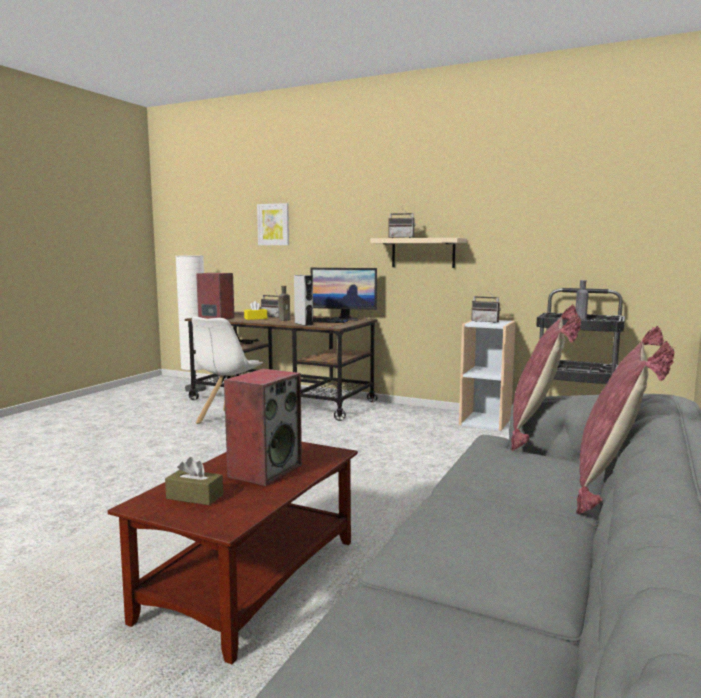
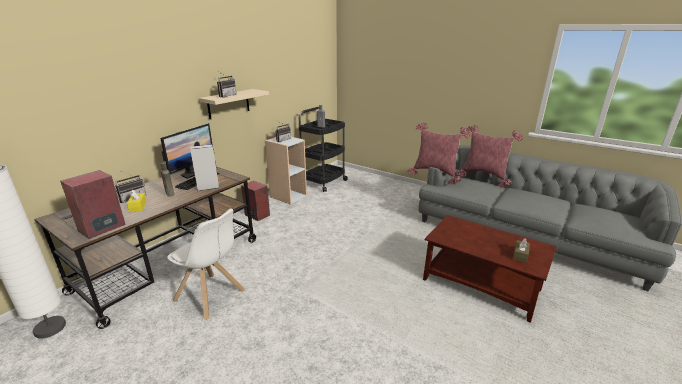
camera: 80 degrees left, 15 degrees up
(265, 470) = (481, 237): speaker -> speaker (256, 215)
(273, 224) = (71, 100): picture -> none

